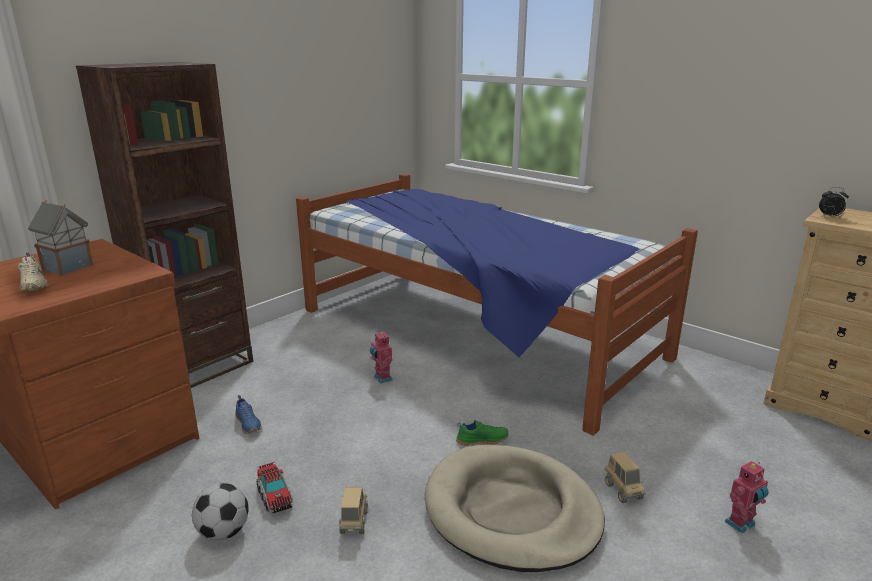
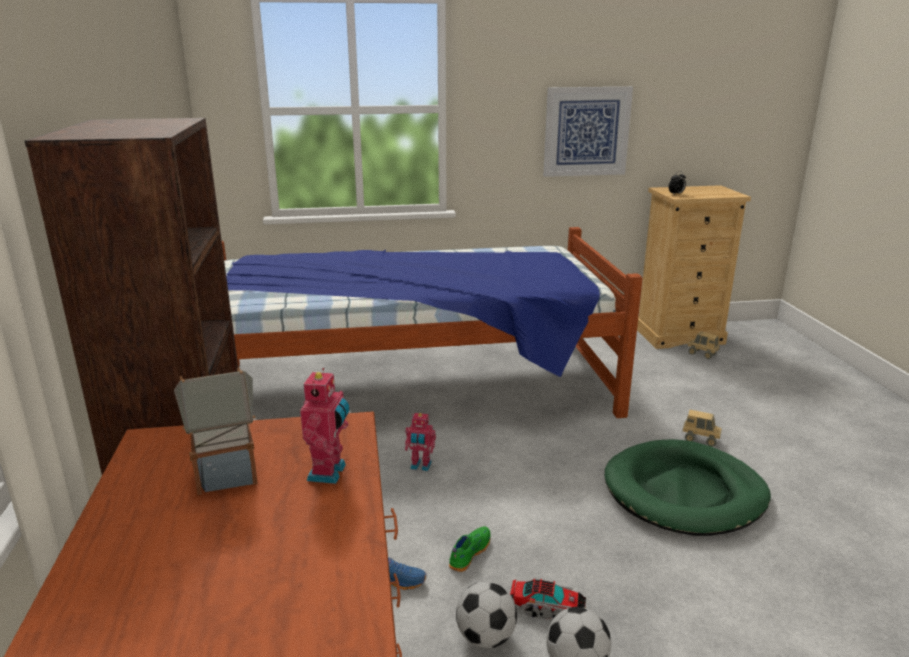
camera: 50 degrees left, 0 degrees up
(35, 285) = (270, 509): beige shoe -> none
(222, 481) = (485, 637): none -> football
(354, 522) = (632, 575): toy truck -> toy truck (702, 354)
(481, 439) = (580, 462): green shoe -> green shoe (468, 553)
(511, 511) = (684, 492): beige dog bed -> green dog bed
(741, 524) = (766, 420): toy robot -> toy robot (329, 473)
(744, 123) = (586, 131): none -> picture

